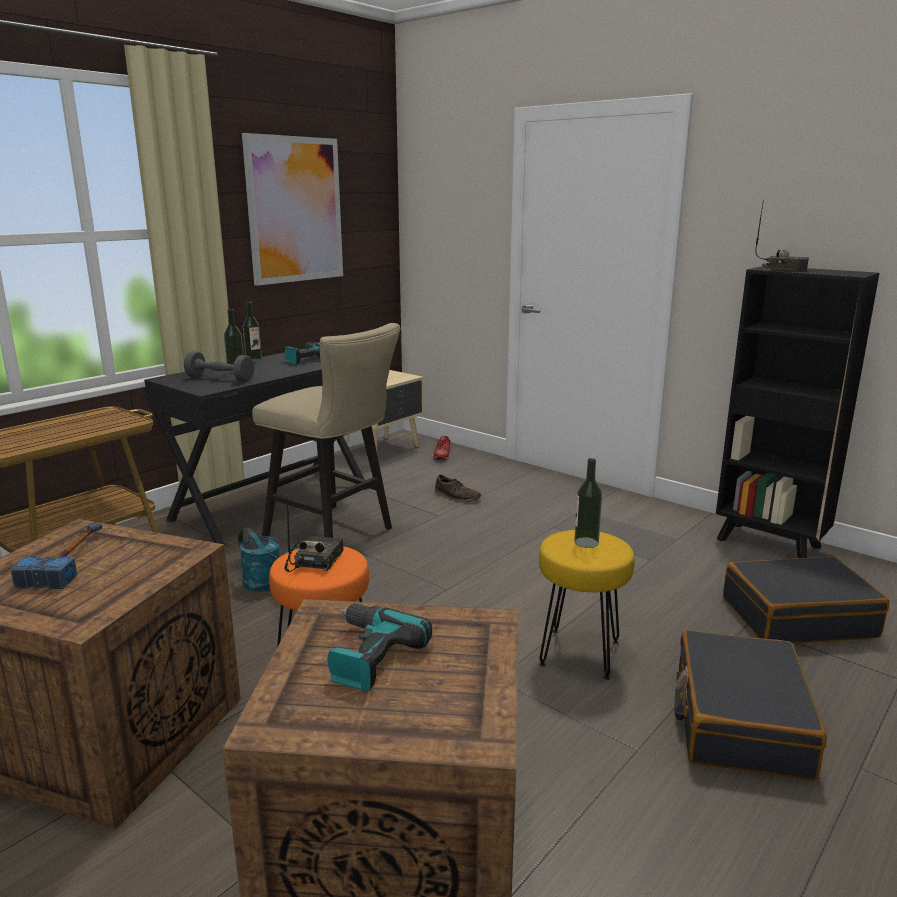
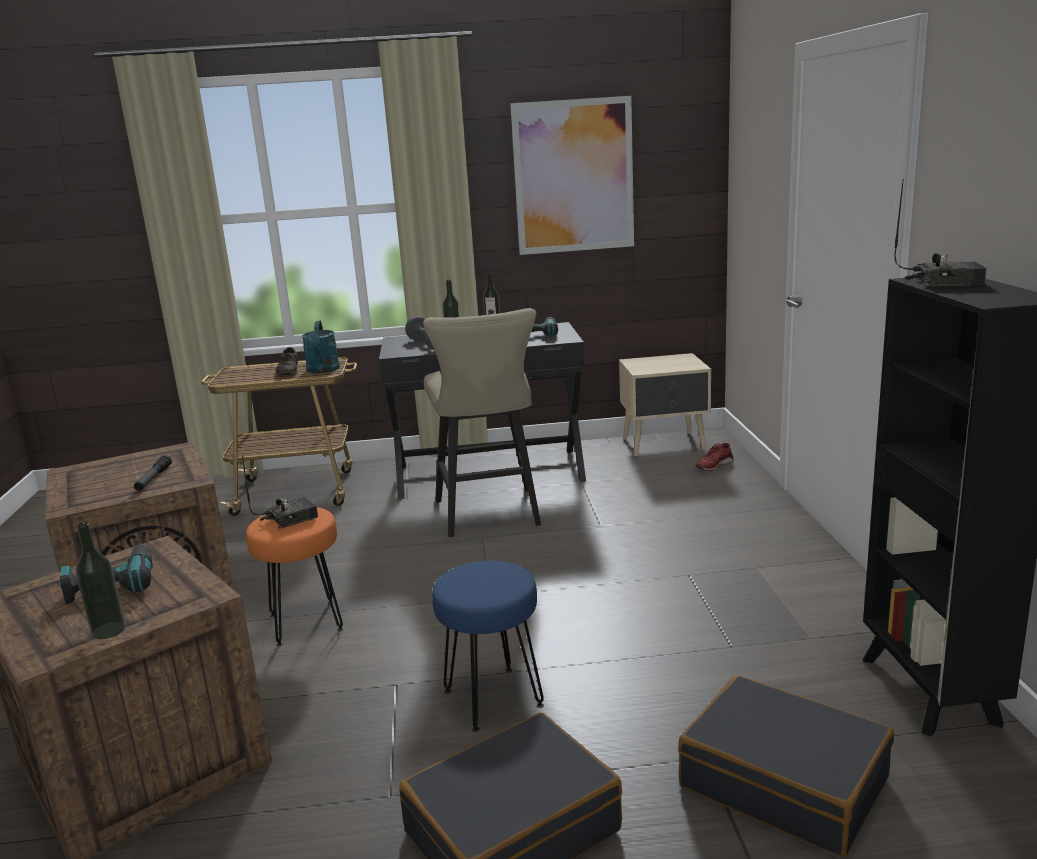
camera: 45 degrees right, 0 degrees up
(70, 560) = (137, 467): hammer -> none
(130, 562) = (153, 479): none -> flashlight
(268, 585) = (380, 541): turquoise watering can -> turquoise watering can (322, 370)
(457, 496) = (652, 512): brown shoe -> brown shoe (288, 371)
(580, 653) = (494, 698): yellow stool -> blue stool
(586, 542) = (489, 577): bottle -> bottle (108, 630)
(785, 269) = (944, 282): radio -> radio turned 60 degrees counterclockwise

